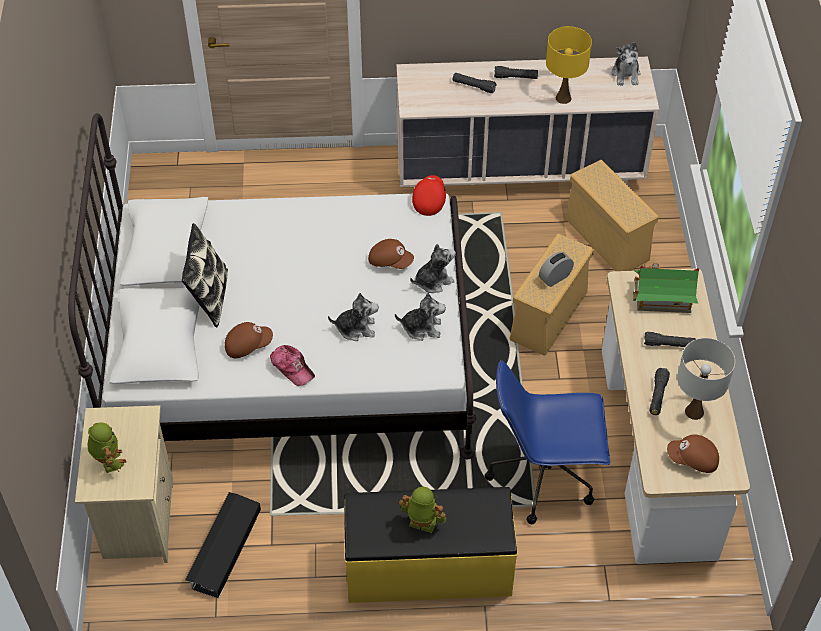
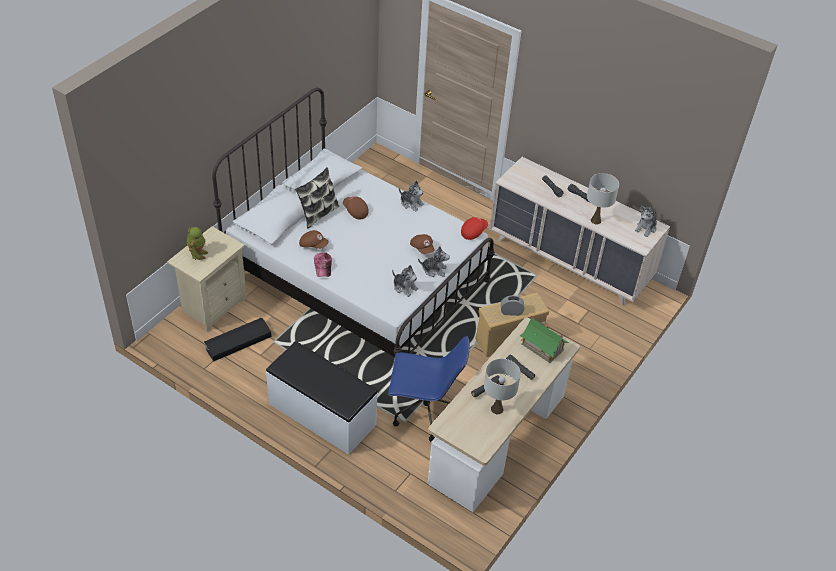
camera: 35 degrees right, 5 degrees down
(356, 328) = (372, 268): plush toy -> plush toy (411, 203)
(421, 524) = (316, 377): toy robot -> none
(428, 568) = (321, 414): yellow bench -> white bench
(544, 476) = (424, 412): blue office chair -> blue office chair turned 150 degrees clockwise
(563, 98) = (595, 220): yellow table lamp -> white table lamp
(608, 240) = (583, 323): beige storage box -> none
(693, 460) = (470, 430): brown cap -> brown cap (355, 211)

